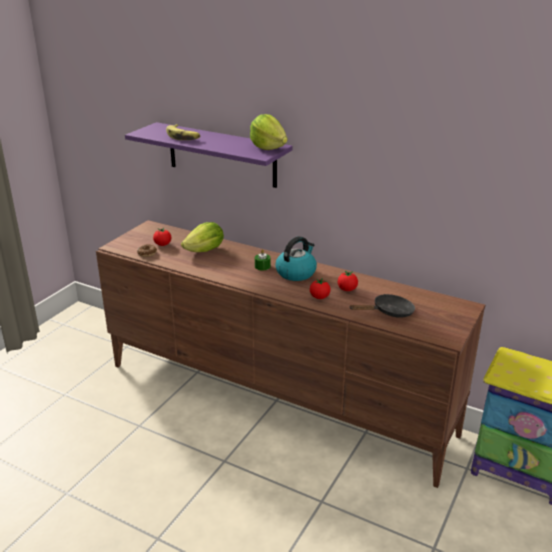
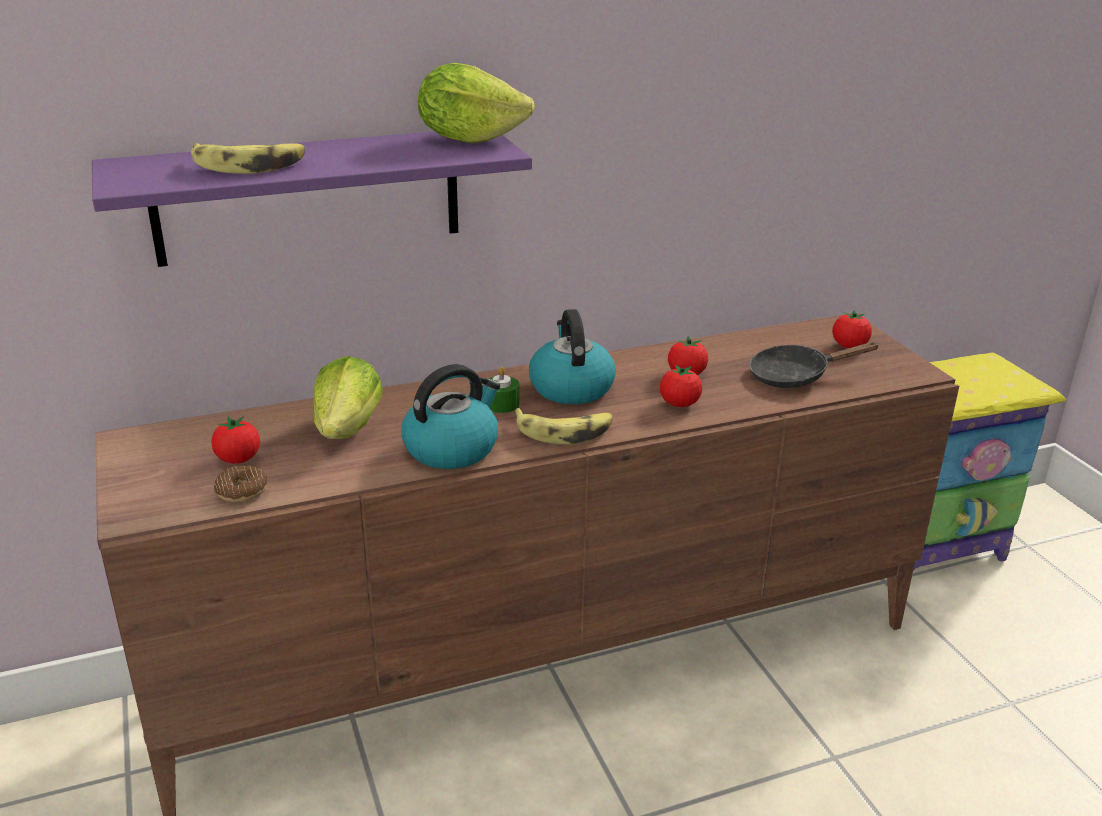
camera: 50 degrees left, 0 degrees up
(219, 271) = (452, 448): none -> kettle
(261, 285) = (564, 432): none -> banana
(389, 312) = (795, 376): black frying pan -> black frying pan turned 120 degrees counterclockwise
(444, 314) = (849, 346): none -> tomato

